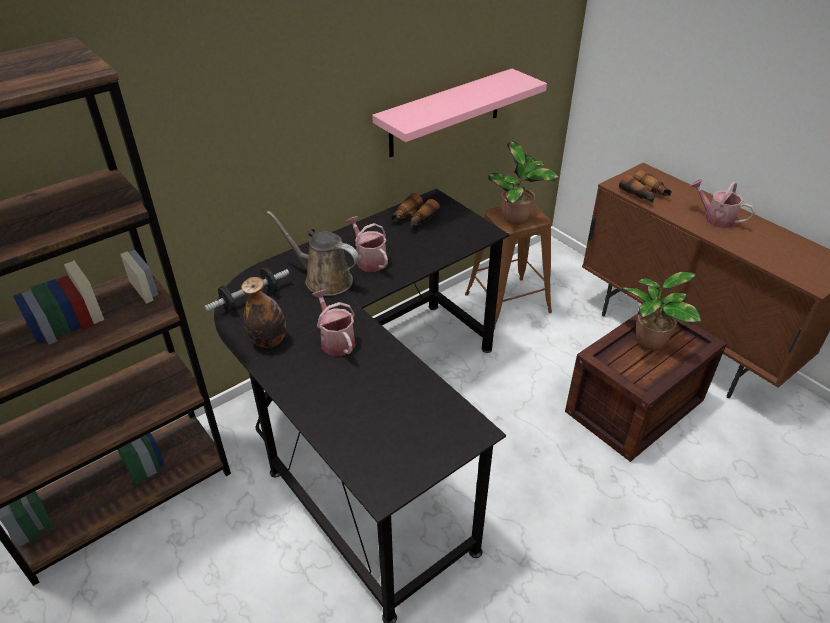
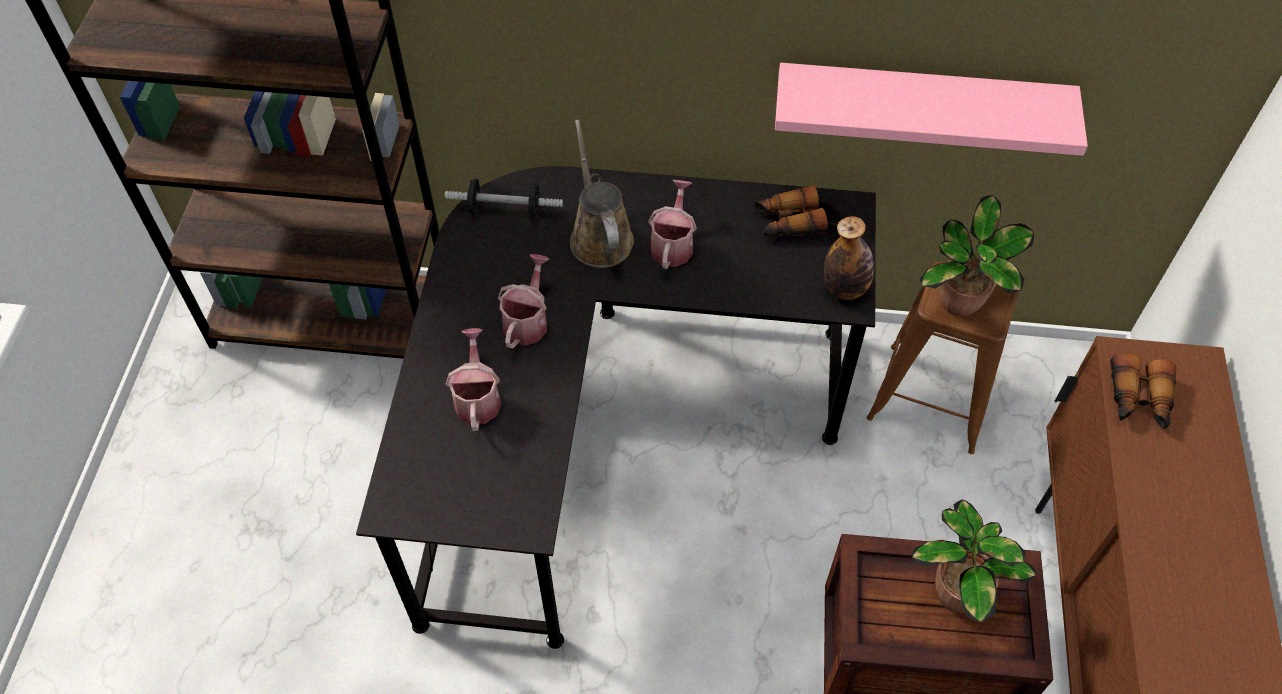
camera: 45 degrees right, 15 degrees up
(269, 341) = (470, 274): bottle -> bottle (845, 288)
(715, 218) = (1186, 511): watering can -> watering can (477, 398)

